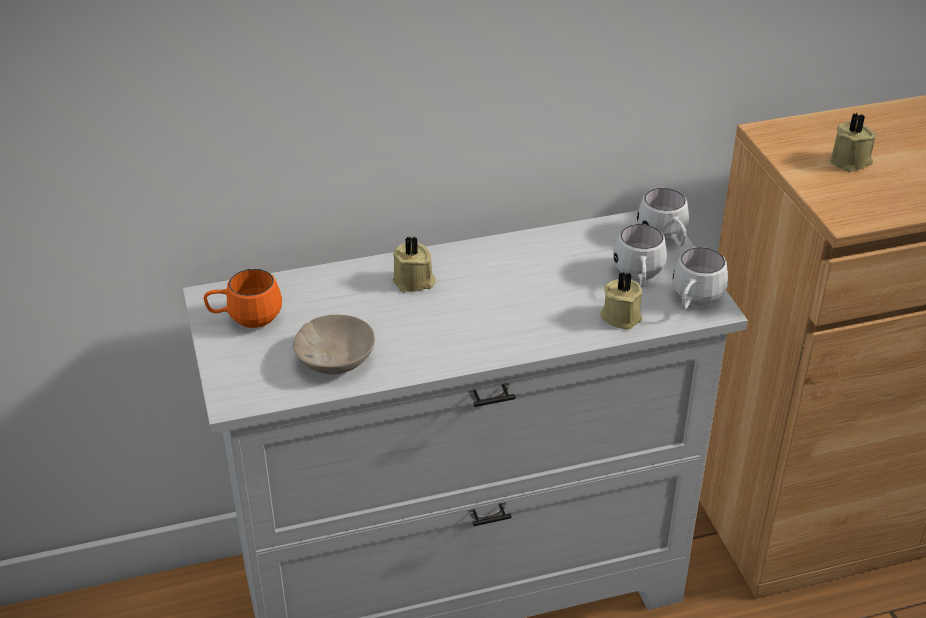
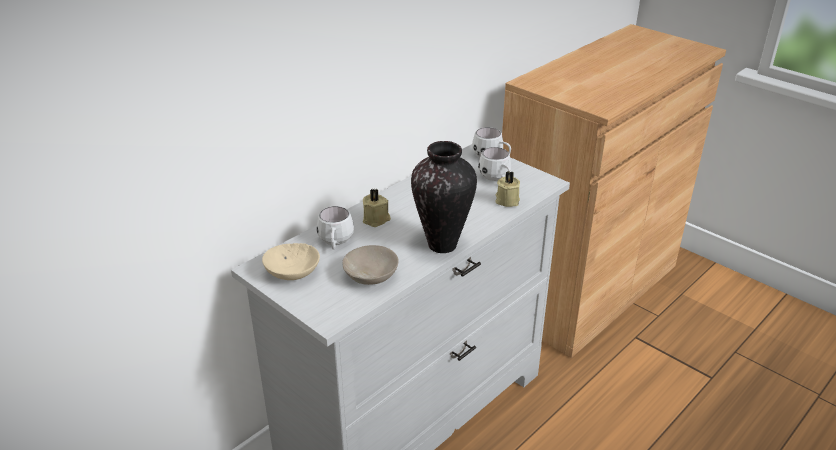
camera: 30 degrees left, 5 degrees down
(245, 319) = (291, 273): orange mug -> beige bowl
(465, 352) = (442, 246): none -> vase
(694, 302) = (536, 182): white mug -> white mug (335, 244)
(851, 161) = (577, 85): beige candle -> none

